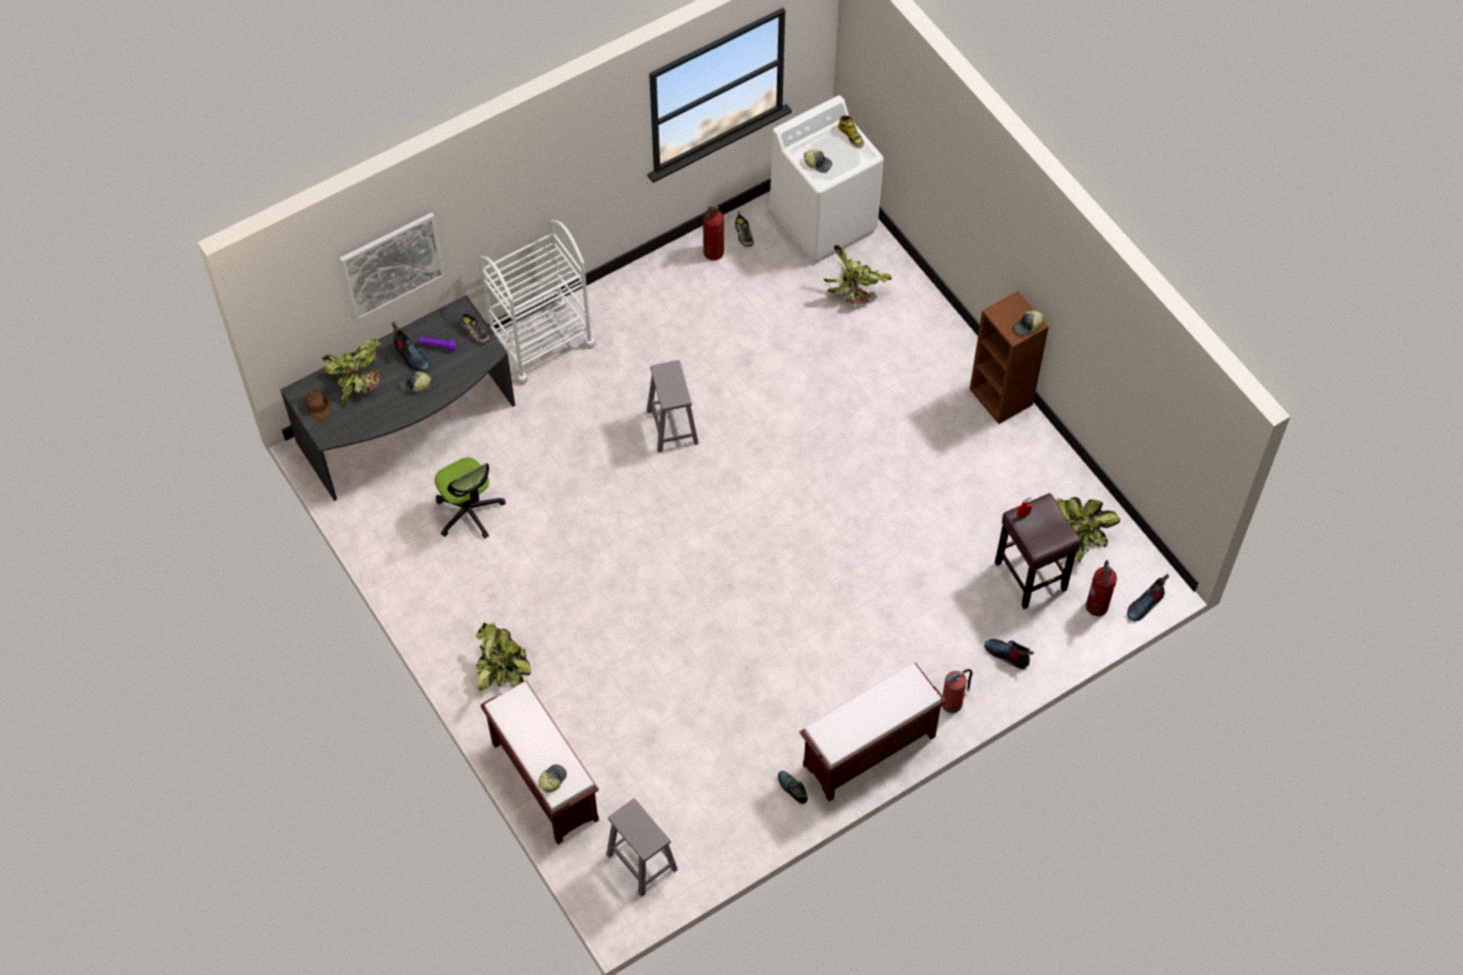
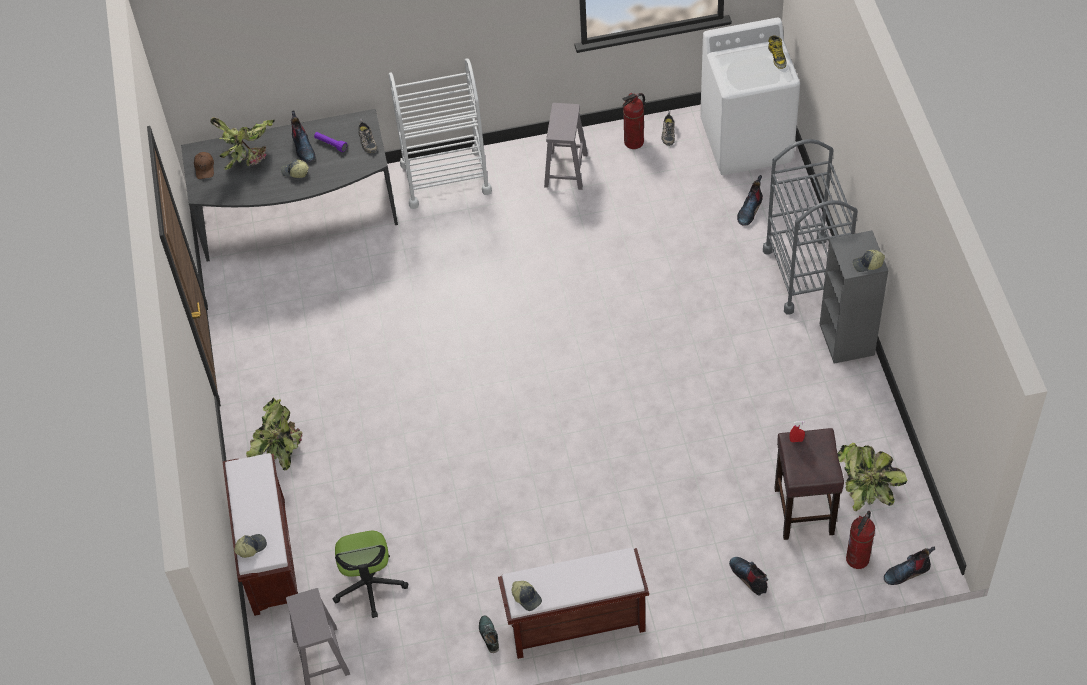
camera: 25 degrees right, 5 degrees down
(392, 265) = (298, 55): picture -> none
(469, 512) = (315, 303): office chair -> office chair (369, 585)
(673, 427) = (527, 282): grey stool -> grey stool (566, 171)
(818, 163) = (735, 73): cap -> cap (527, 597)
(856, 292) = (749, 210): potted plant -> boot
(936, 343) = (805, 275): none -> grey cart
(952, 702) = (676, 604): fire extinguisher -> none
(1002, 397) = (847, 340): brown bookcase -> grey bookcase

